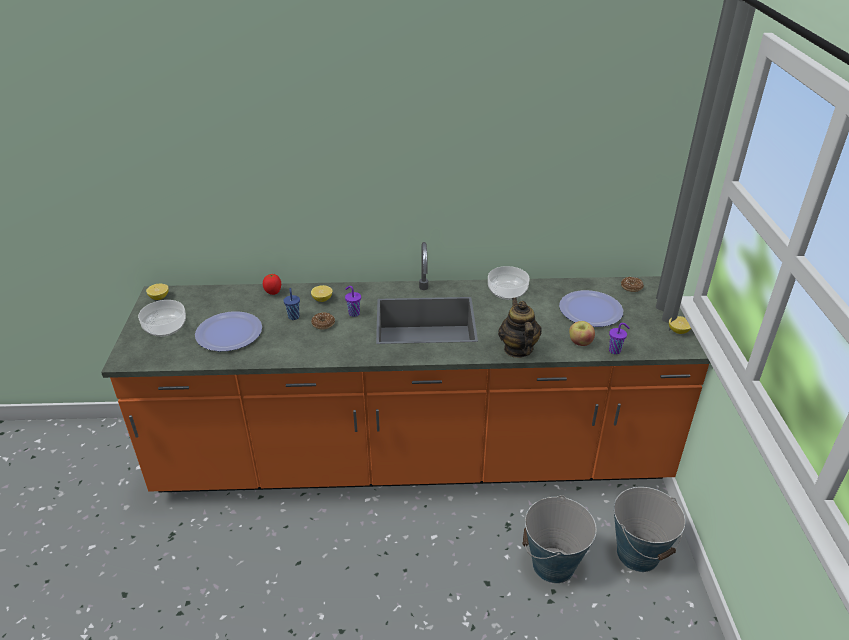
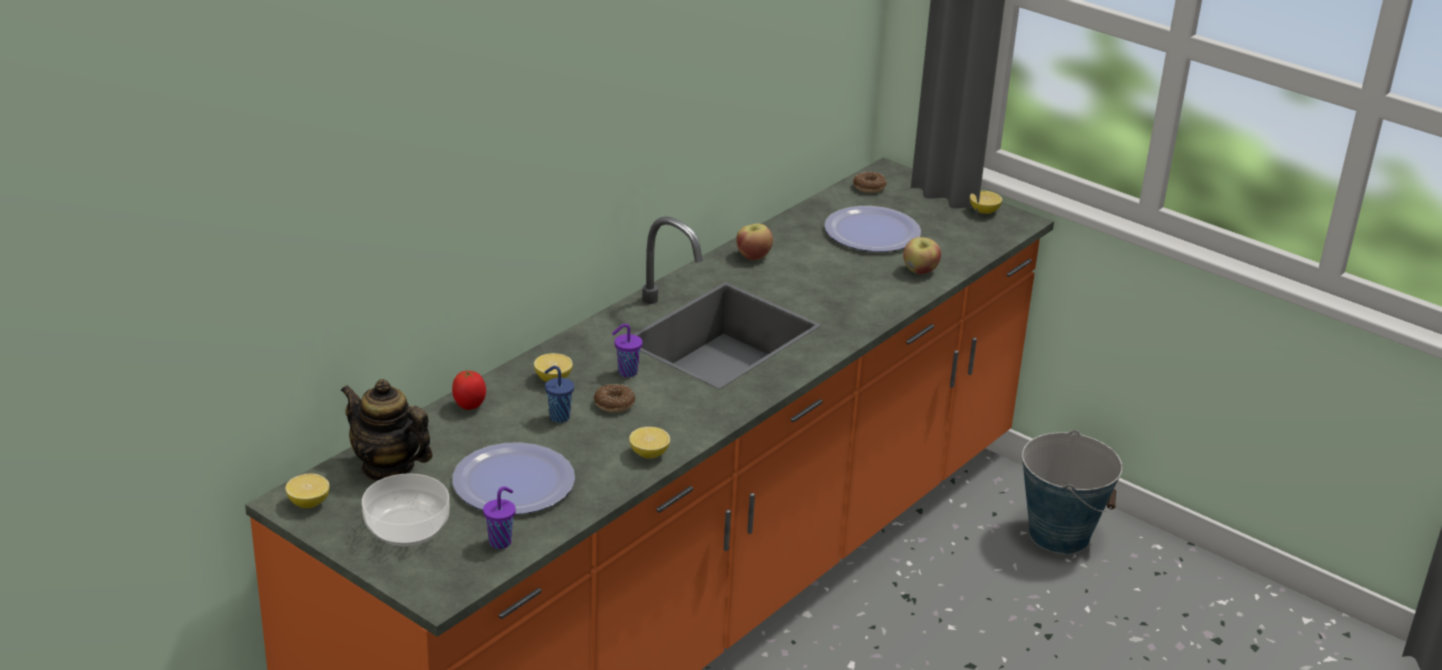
camera: 50 degrees left, 5 degrees down
(294, 354) = (649, 454): none -> lemon
(507, 291) = (753, 256): bowl -> apple
(518, 349) = (875, 310): teapot -> teapot (388, 467)
(553, 565) = (1003, 601): bucket -> none
(615, 351) = (963, 261): purple cup -> purple cup (501, 542)

